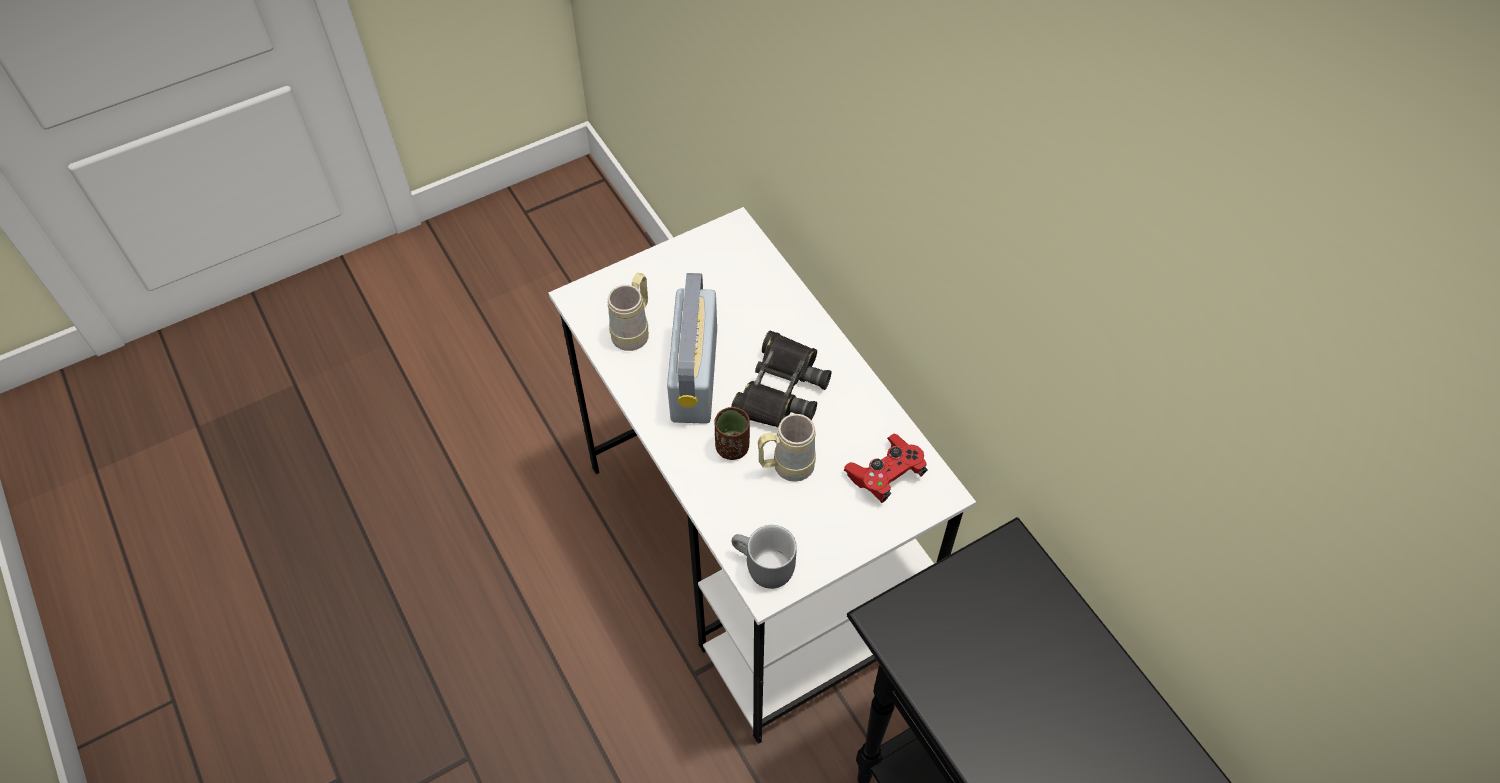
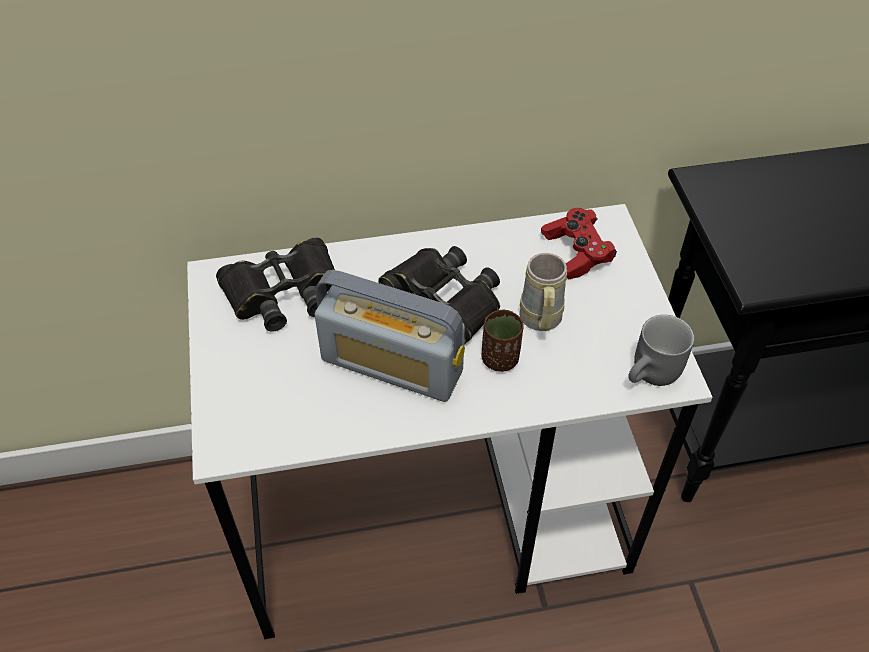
camera: 70 degrees left, 5 degrees down
(634, 330) = (302, 404): beige mug -> none
(738, 278) = (283, 292): none -> black binoculars

